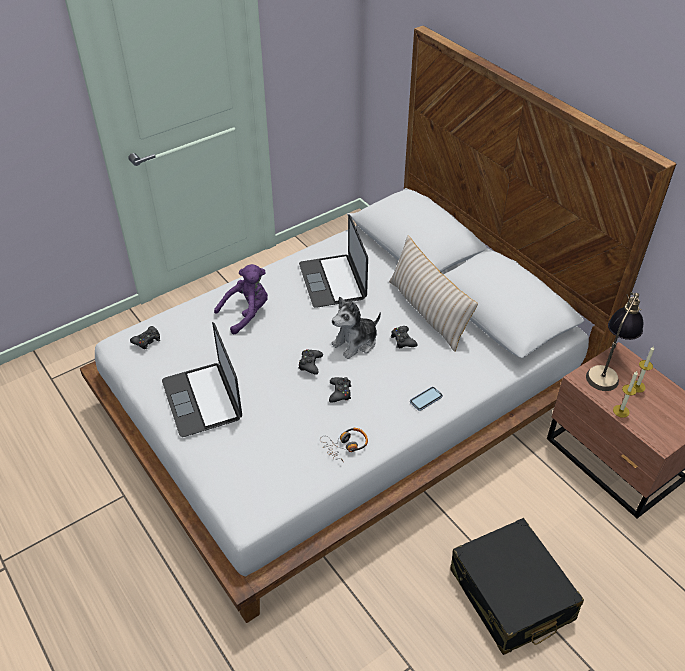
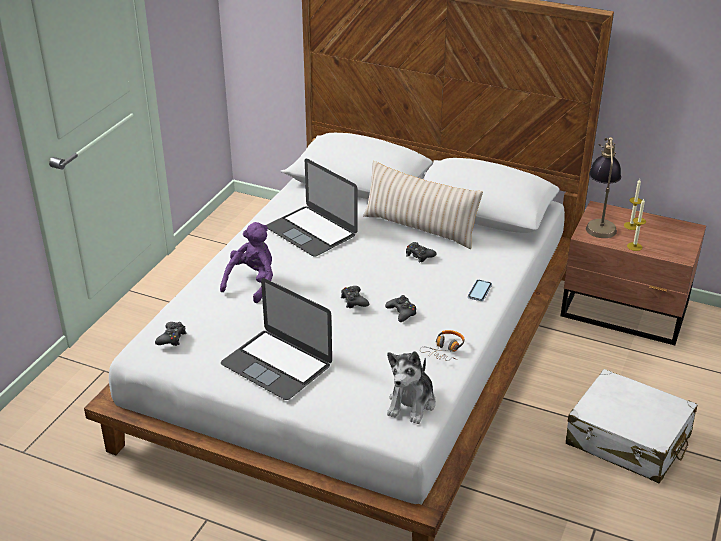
camera: 30 degrees left, 10 degrees down
(356, 343) = (379, 271): plush toy -> plush toy (412, 403)
(511, 595) = (628, 440): black suitcase -> white suitcase

